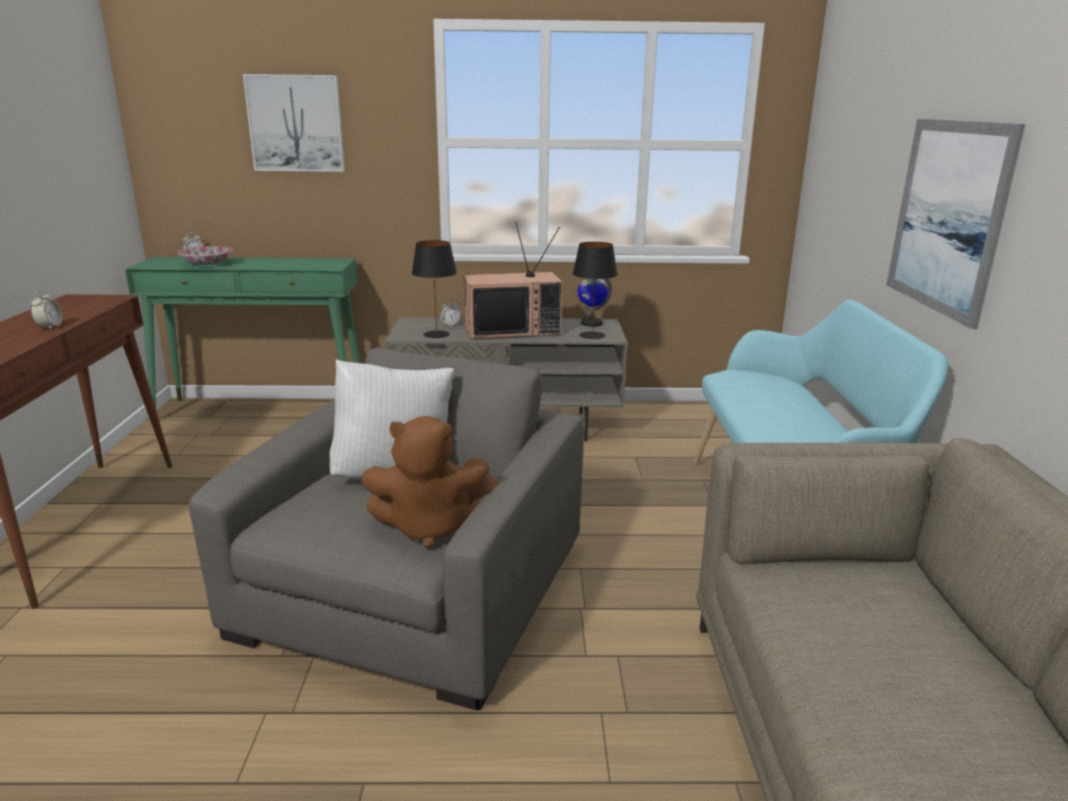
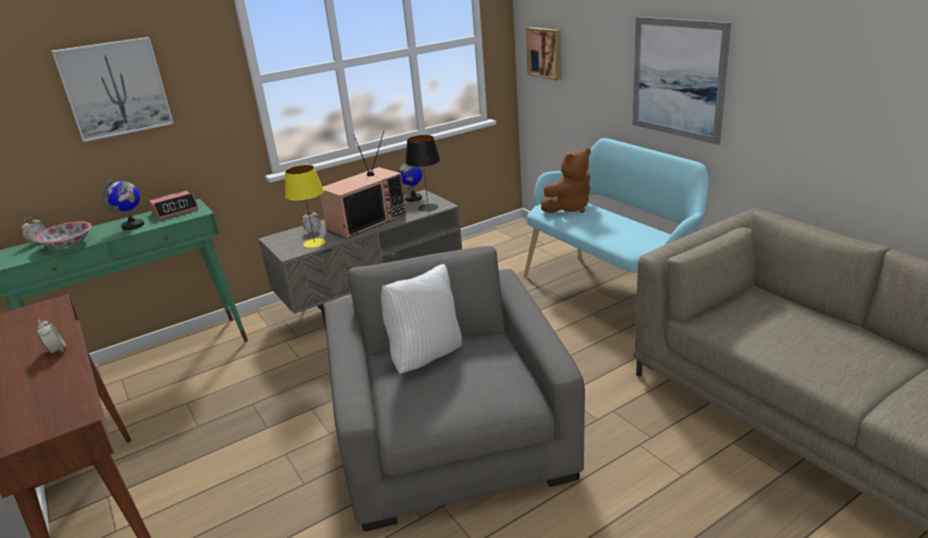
camera: 30 degrees left, 5 degrees up
(271, 264) = (133, 225): none -> globe
(320, 262) = (175, 211): none -> alarm clock
(430, 527) = (503, 377): brown plush toy -> brown plush toy (569, 208)
(436, 334) = (314, 243): black table lamp -> yellow table lamp
(827, 174) = (545, 52): none -> picture

